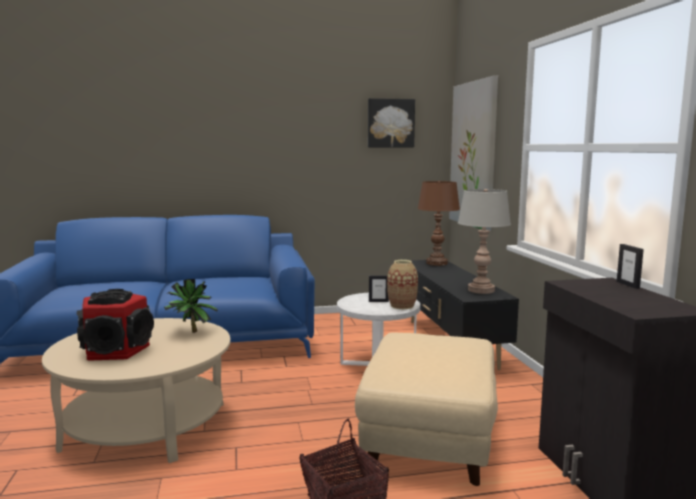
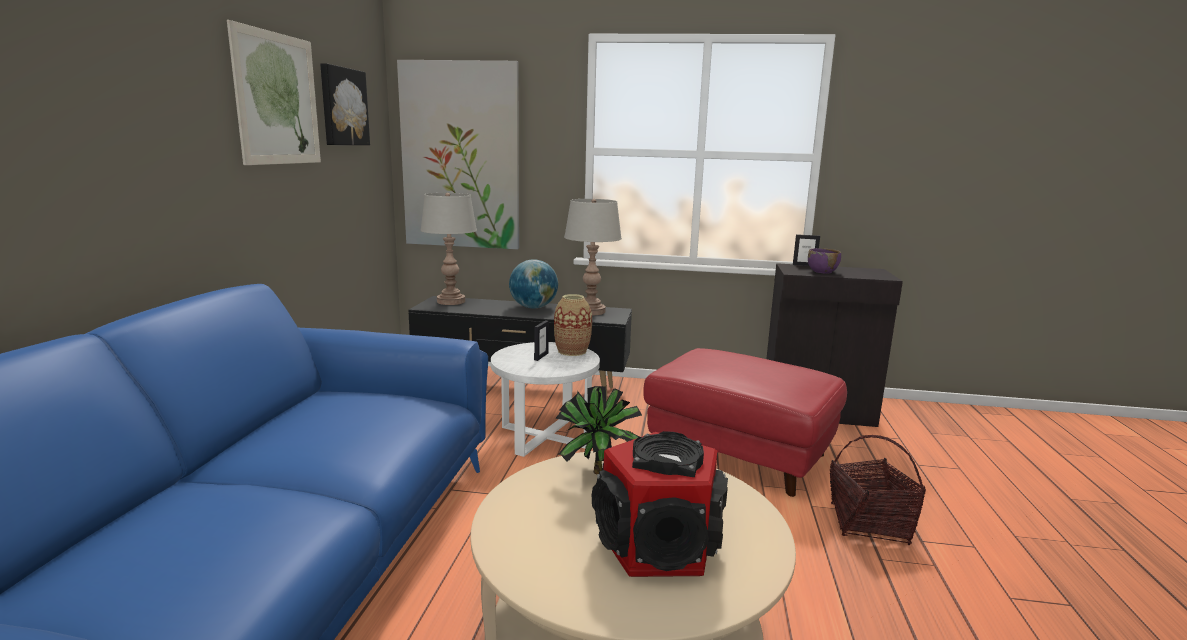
camera: 70 degrees left, 5 degrees up
(324, 122) = (277, 99): none -> picture
(430, 439) = (740, 453): beige ottoman -> red ottoman
(437, 263) = (451, 301): brown table lamp -> grey table lamp
(461, 278) = (533, 307): none -> globe
(602, 291) = (822, 271): none -> purple bowl

